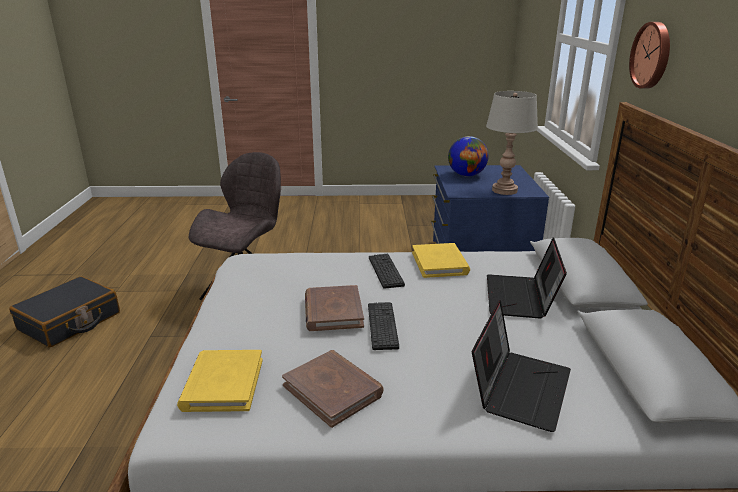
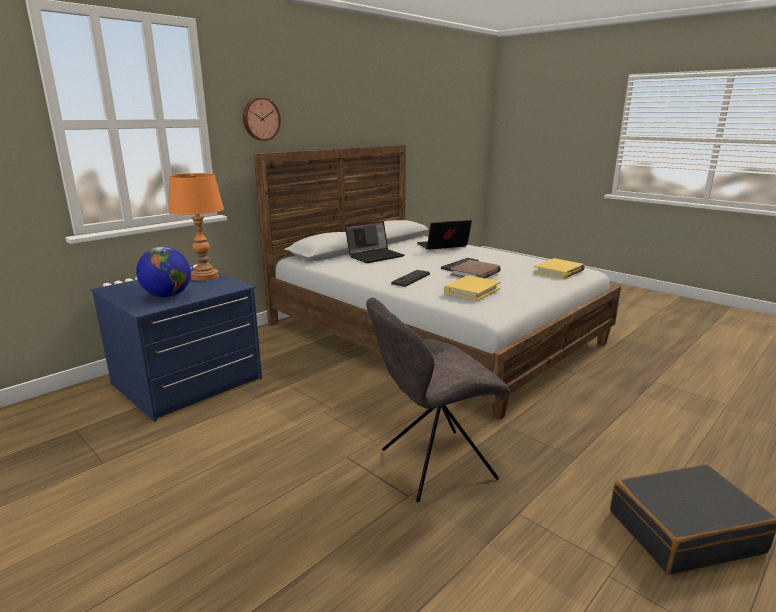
camera: 135 degrees left, 5 degrees down
(333, 390) = (512, 260): brown book -> none
(440, 263) = (372, 273): yellow book -> yellow book (472, 290)
(504, 190) = (204, 277): grey table lamp -> orange table lamp

